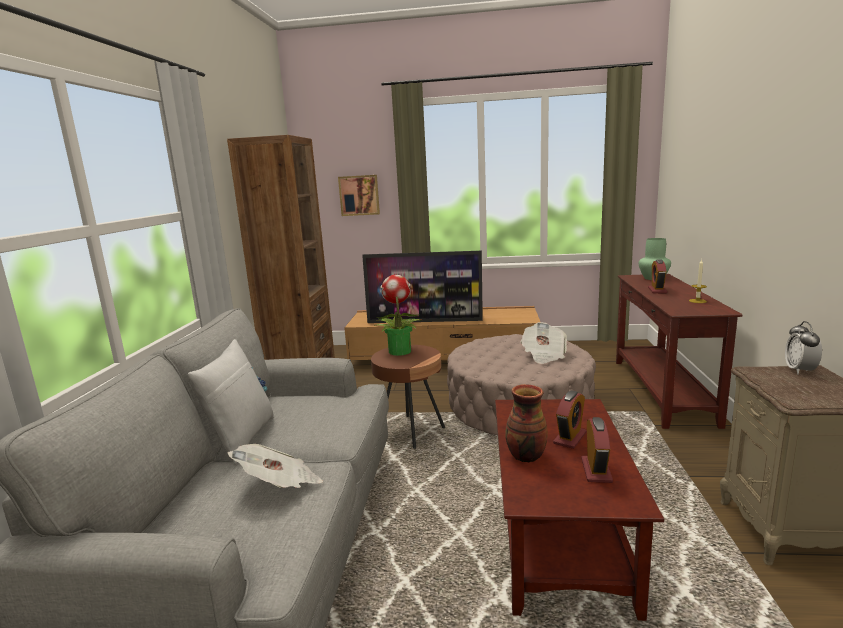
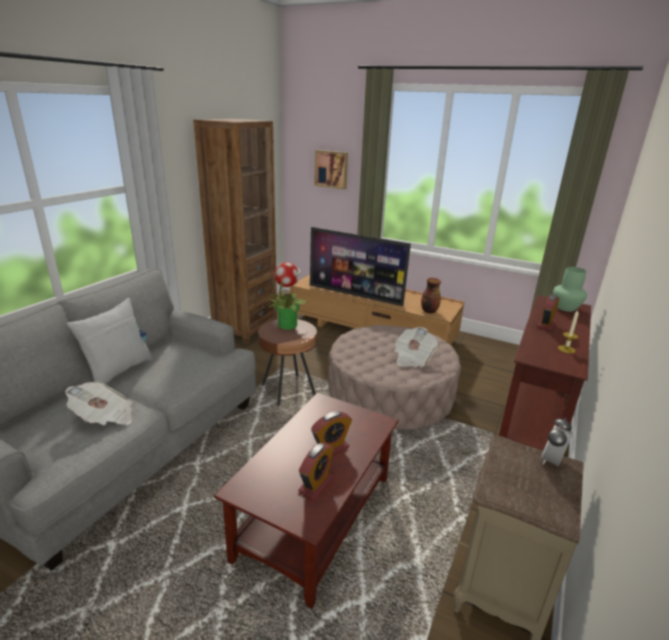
camera: 20 degrees right, 10 degrees up
(525, 456) = (280, 452): vase -> vase (429, 311)

